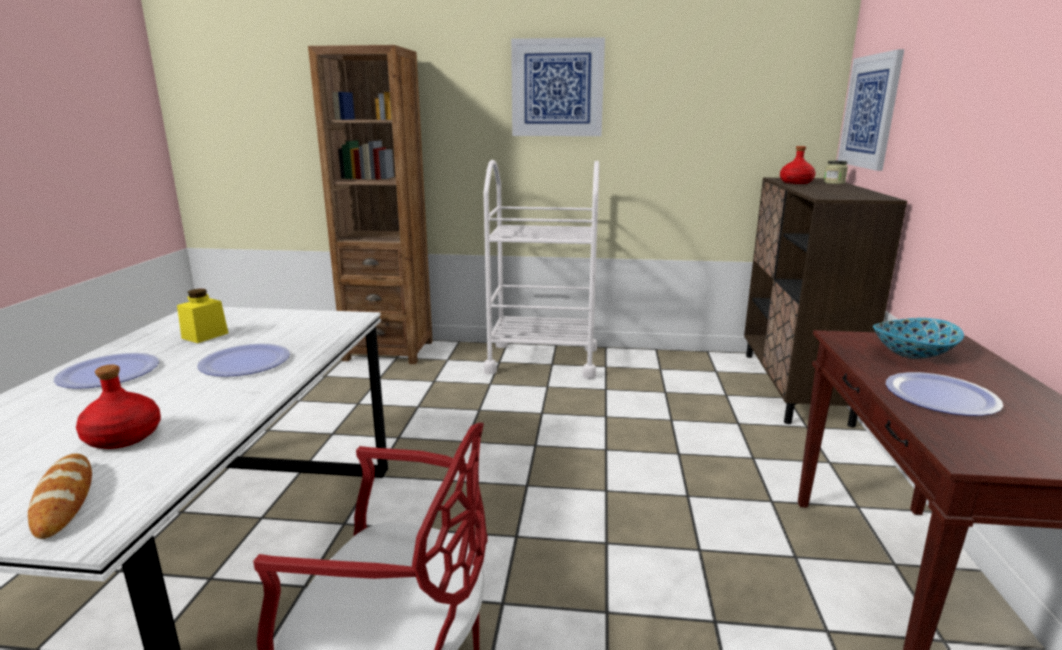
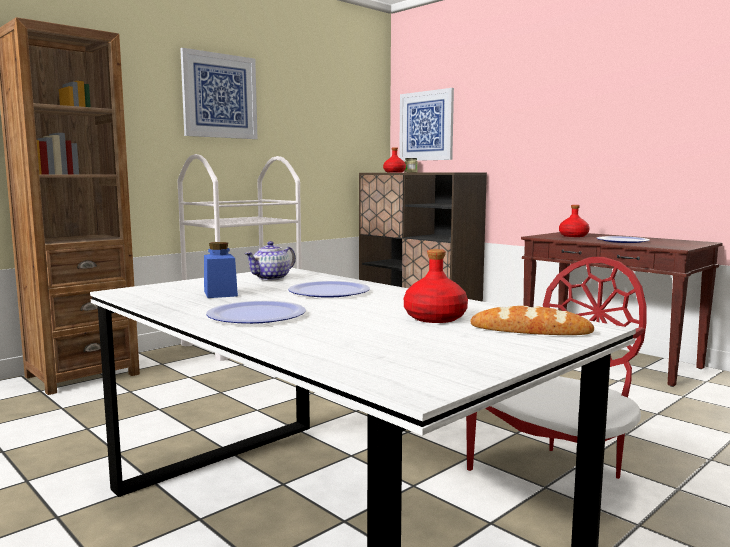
camera: 50 degrees left, 10 degrees down
(205, 335) = (220, 293): yellow jar -> blue jar
(303, 326) = (272, 278): none -> teapot
(911, 353) = (573, 236): bowl -> red bottle

